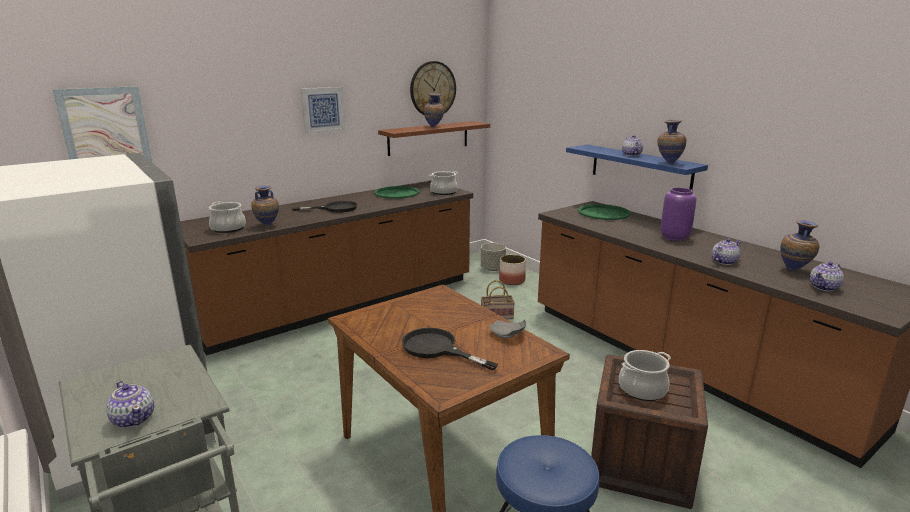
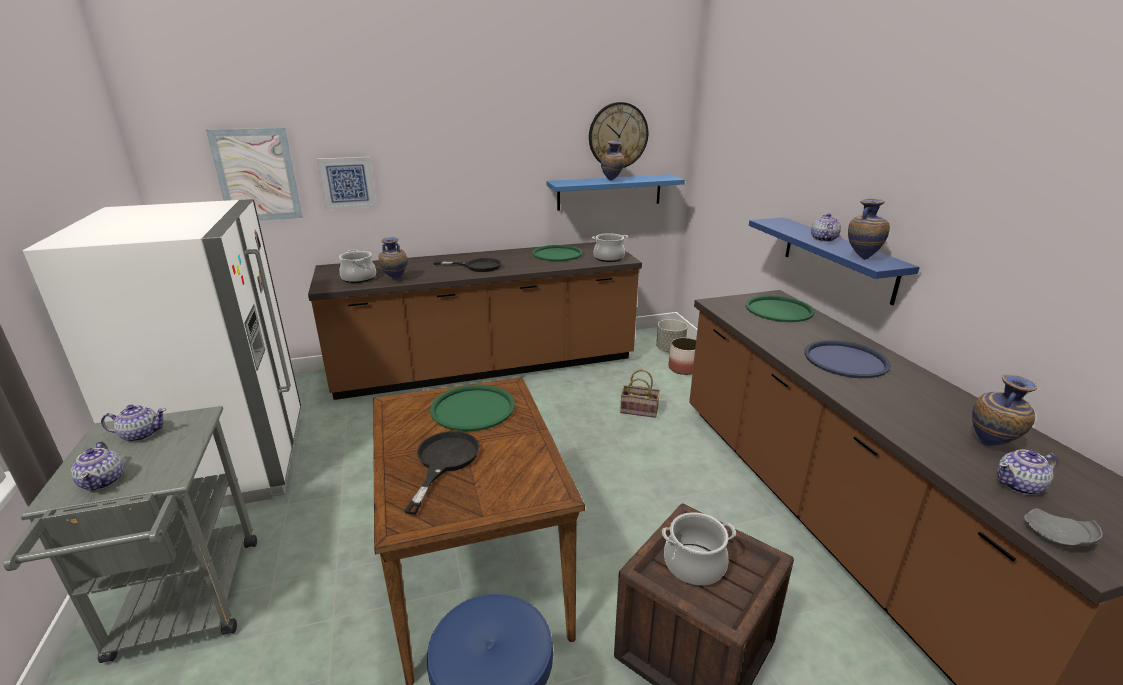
camera: 20 degrees right, 5 degrees up
(323, 109) = (481, 156): picture -> picture (347, 182)
(424, 311) = (472, 408): none -> green tray
(428, 138) = (609, 192): brown shelf -> blue shelf
(437, 349) = (443, 462): black frying pan -> black frying pan turned 45 degrees clockwise
(507, 335) = (535, 460): grey plate -> grey plate (1057, 538)
(674, 237) = (845, 360): purple vase -> blue tray
(723, 262) = (887, 411): teapot -> teapot (140, 434)

